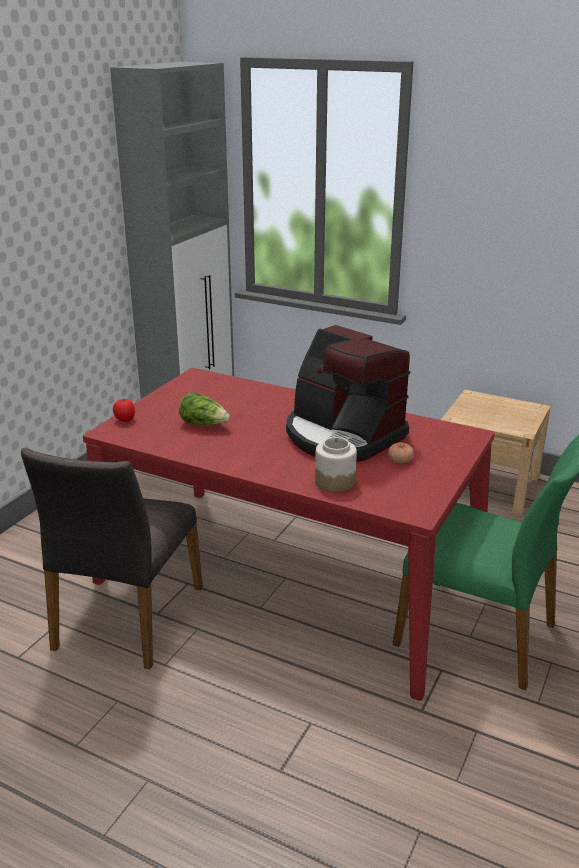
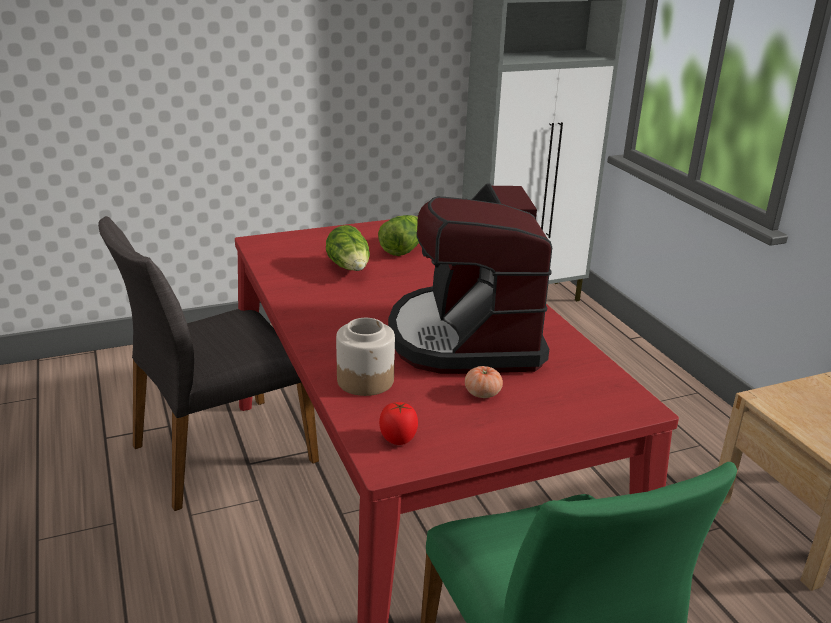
camera: 40 degrees right, 0 degrees up
(125, 420) = (291, 237): tomato -> tomato (398, 439)
(213, 399) = (403, 248): none -> lettuce

